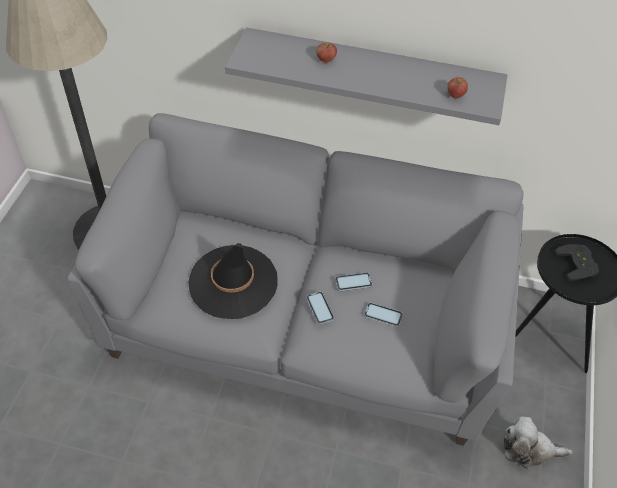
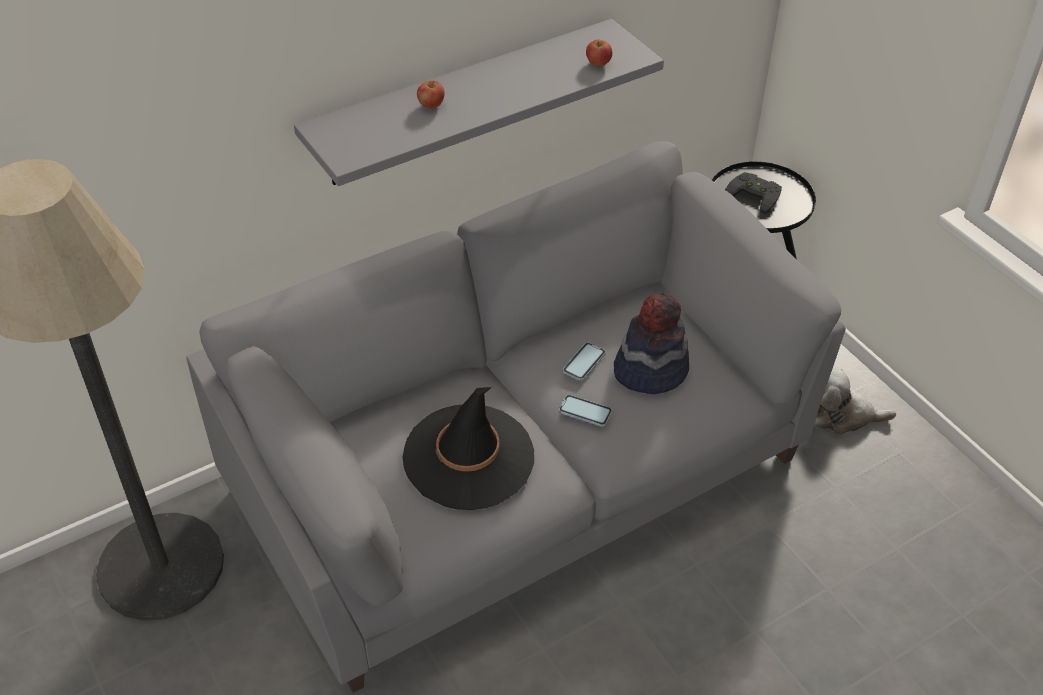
camera: 45 degrees left, 5 degrees down
(383, 315) = (650, 370): phone -> hat
(529, 449) = (843, 416): plush toy -> plush toy turned 45 degrees clockwise

